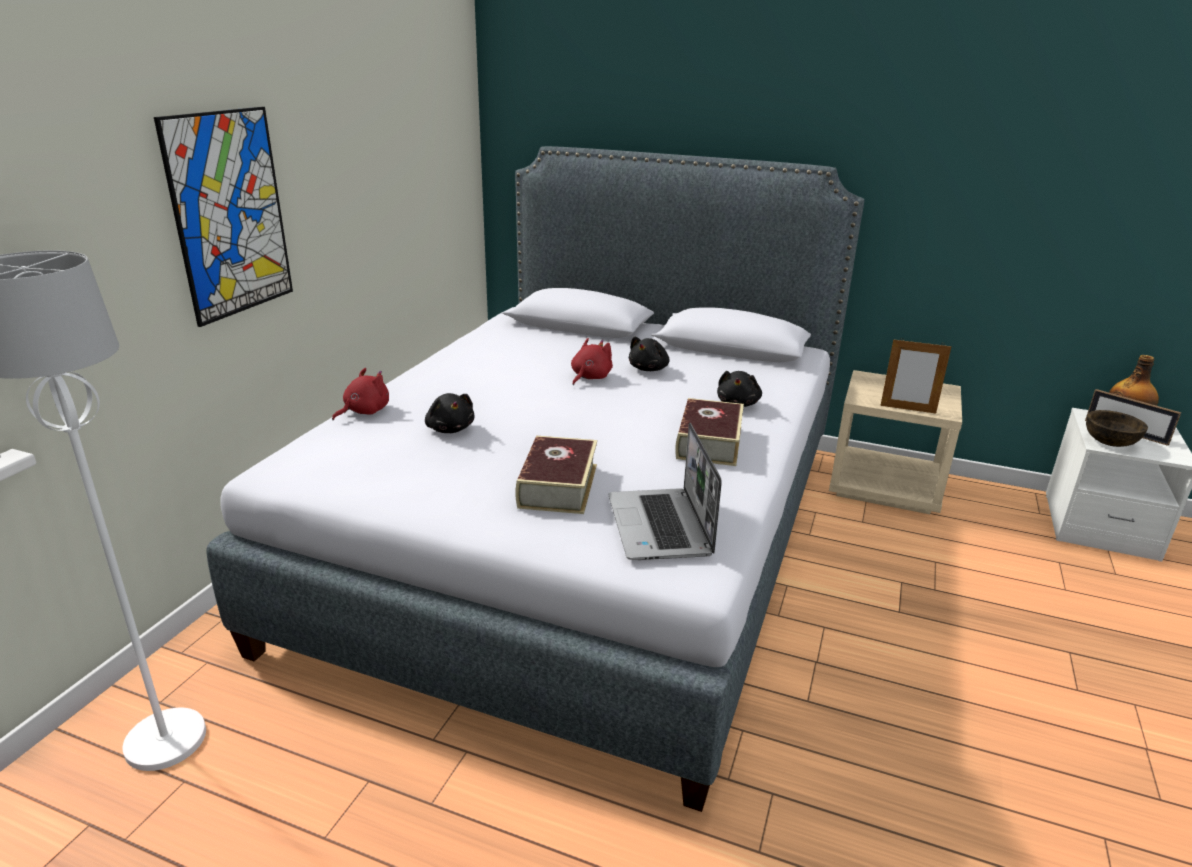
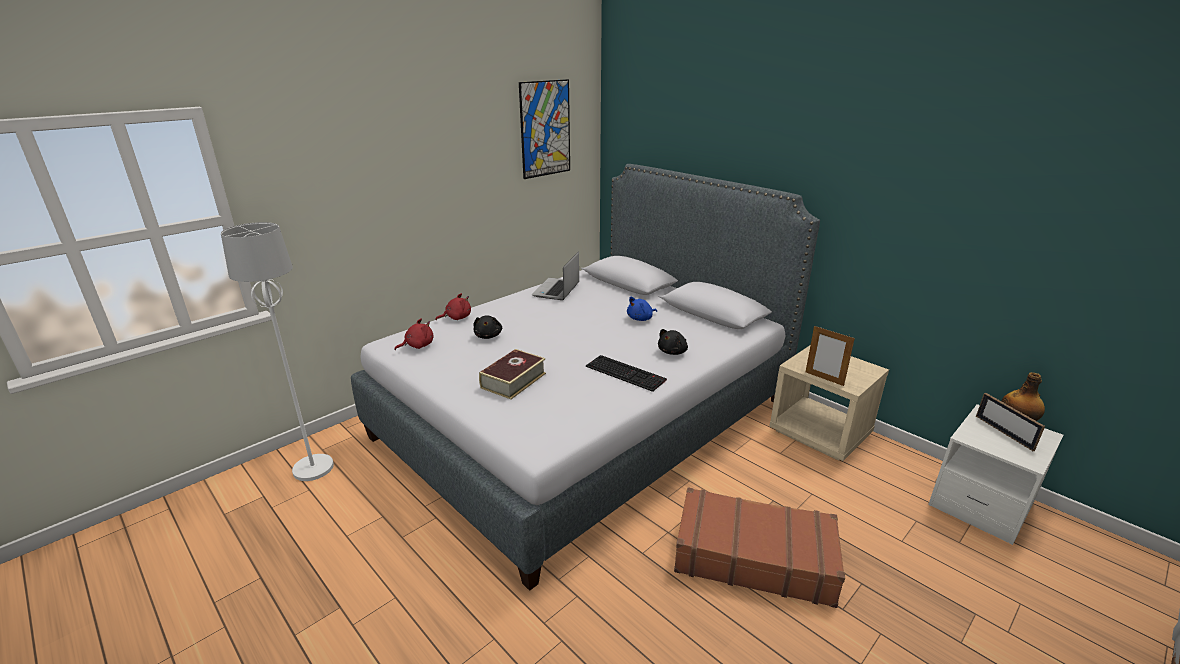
camera: 25 degrees right, 0 degrees up
(230, 214) = (400, 201): picture -> picture (545, 129)
(590, 377) = (598, 318): red plush toy -> red plush toy (417, 346)
(649, 369) = (641, 319): black plush toy -> blue plush toy
(661, 527) = (544, 417): laptop -> laptop (556, 290)
(709, 442) = (626, 373): book -> keyboard
(938, 660) = (753, 557): none -> brown suitcase
(1109, 442) = (977, 437): brown bowl -> none

